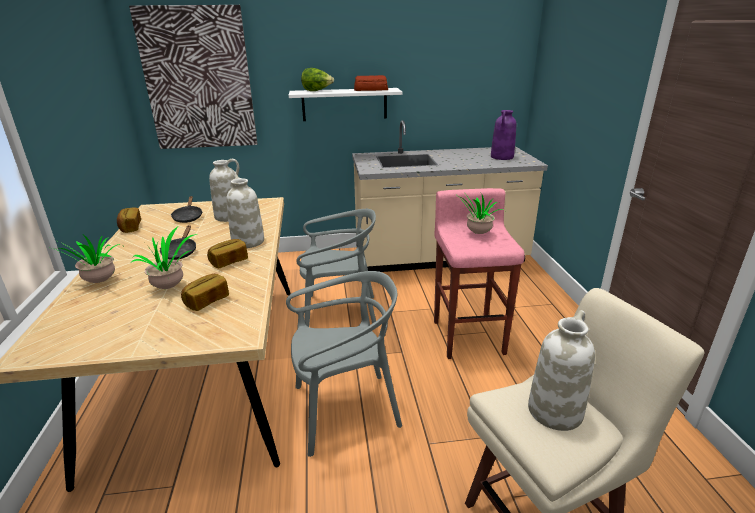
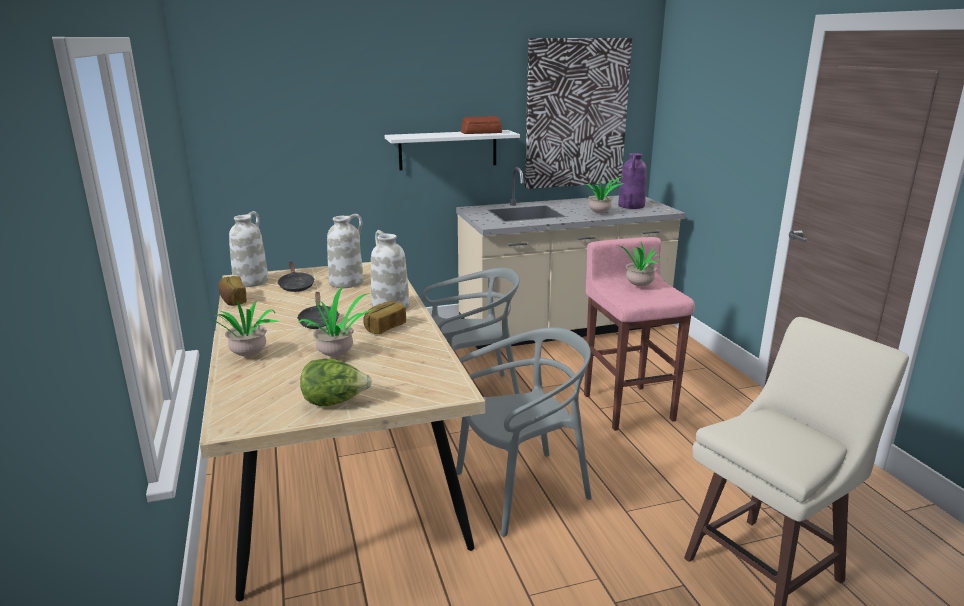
camera: 10 degrees left, 5 degrees down
(198, 80) = (276, 123): picture -> picture (576, 114)
(206, 301) = (390, 365): bread -> none
(317, 91) = (420, 135): lettuce -> lettuce (335, 402)
(470, 163) = (601, 214): none -> potted plant
(554, 410) = (781, 432): white vase -> white vase (251, 281)

